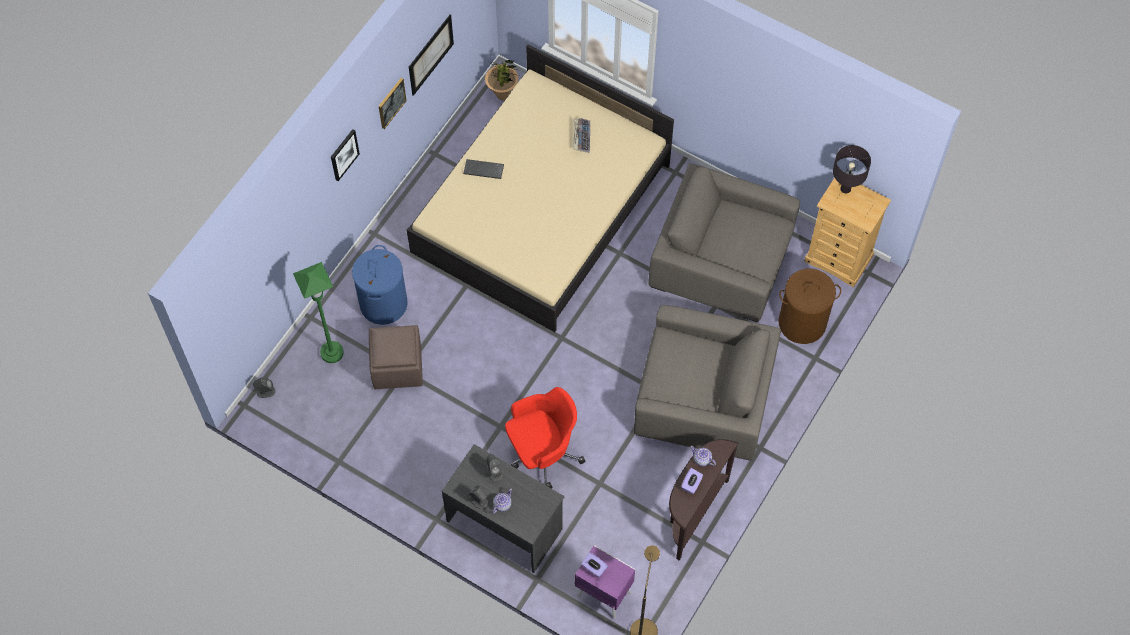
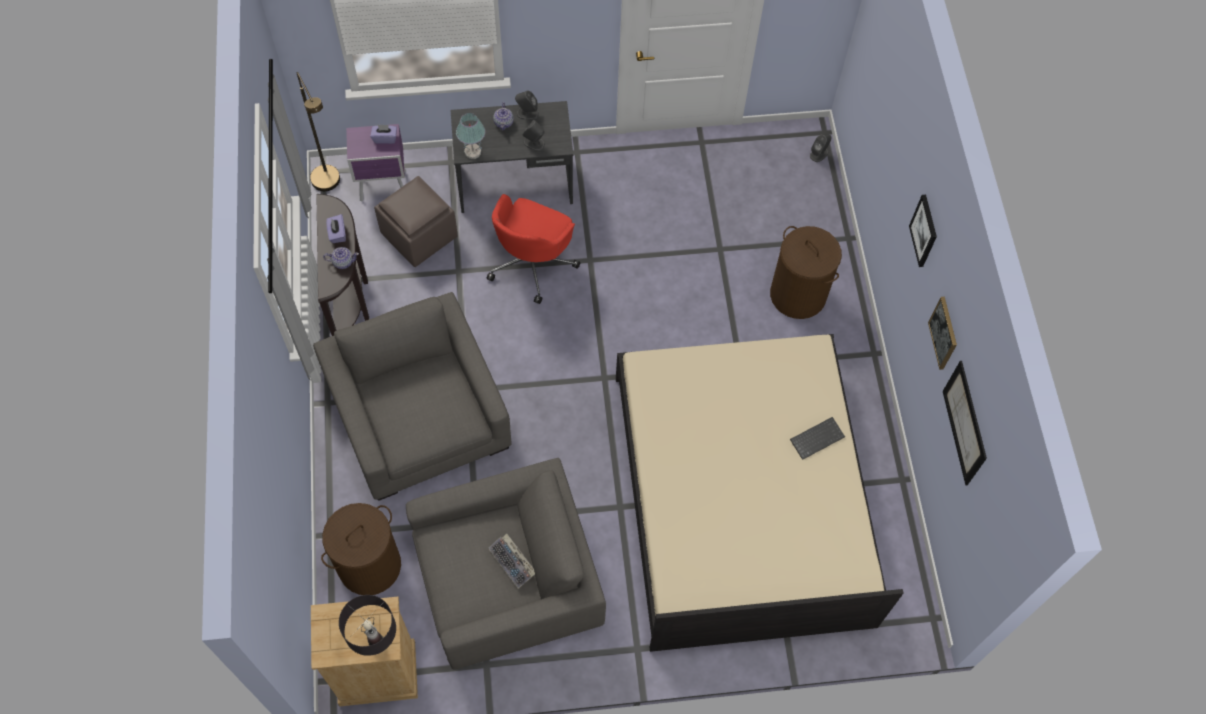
camera: 140 degrees right, 0 degrees up
(332, 352) = (798, 222): green floor lamp -> none
(383, 303) = (798, 294): blue laundry basket -> brown laundry basket
(398, 366) = (729, 249): brown ottoman -> brown ottoman (419, 236)
(502, 96) = (901, 602): potted plant -> none
(544, 496) = (472, 152): none -> table lamp
(581, 137) = (752, 553): keyboard -> keyboard (513, 562)
(703, 397) = (419, 414): grey armchair -> grey armchair turned 90 degrees clockwise

